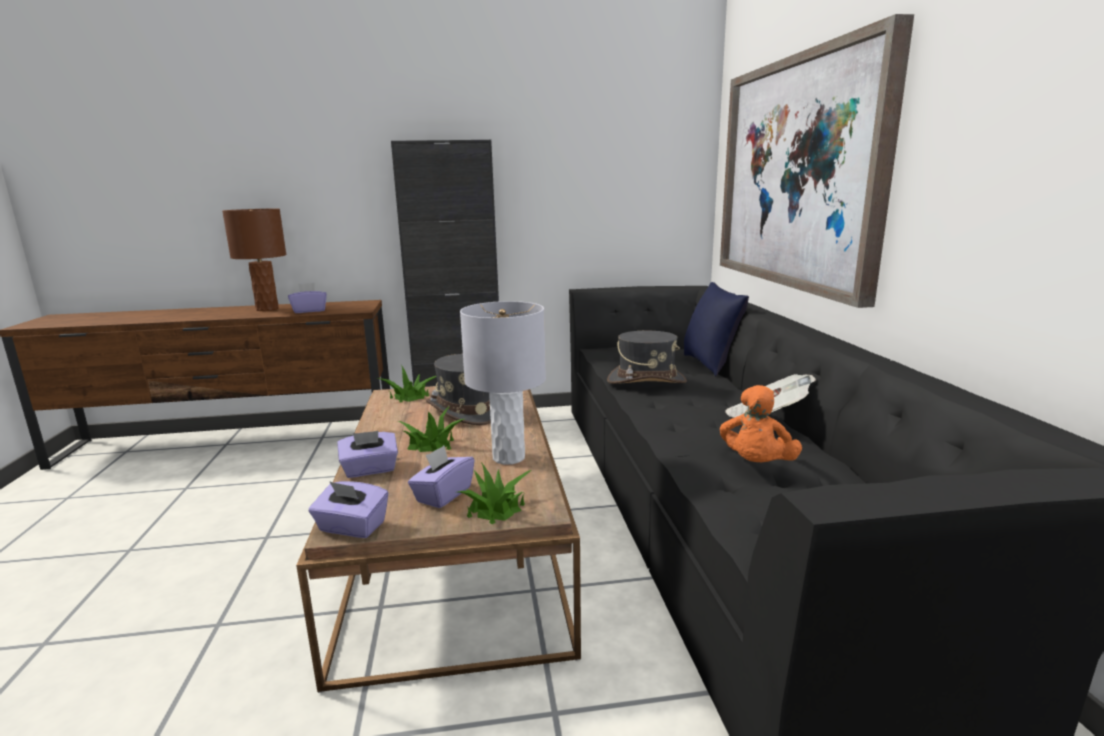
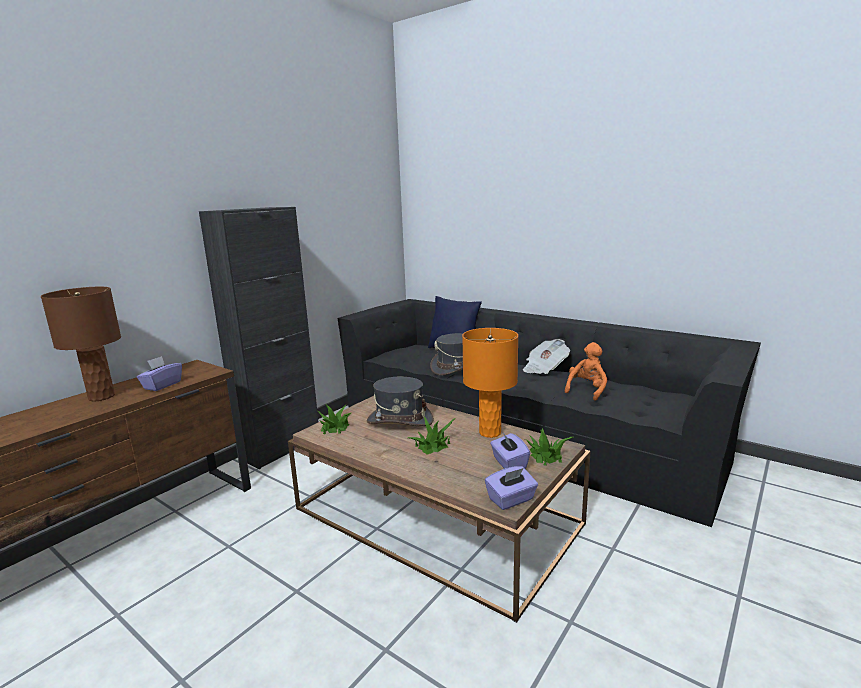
camera: 45 degrees left, 0 degrees up
(370, 470) = (438, 473): purple tissue box -> none
(509, 458) = (490, 432): grey table lamp -> orange table lamp
(756, 465) = (587, 390): orange plush toy -> orange plush toy turned 120 degrees counterclockwise
(797, 174) = (497, 226): picture -> none

